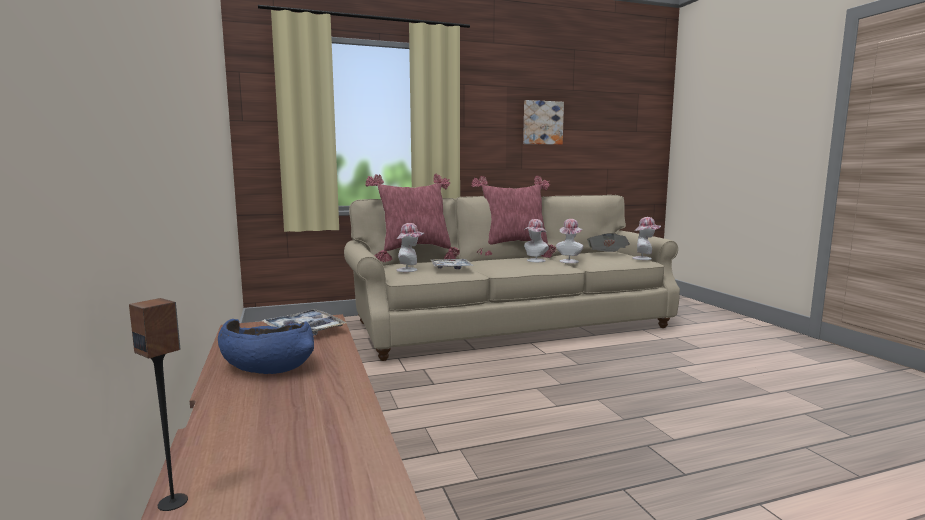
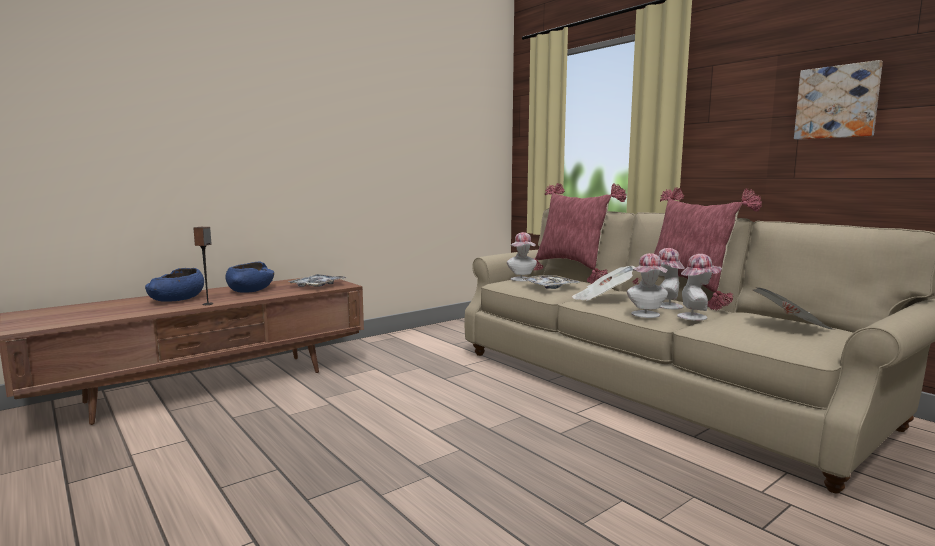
camera: 70 degrees right, 0 degrees up
(173, 502) = (107, 301): speaker -> speaker (208, 304)
(268, 419) = (177, 299): none -> blue bowl
(501, 266) = (602, 299): none -> newspaper
(645, 258) = (810, 347): hat -> hat (647, 315)

